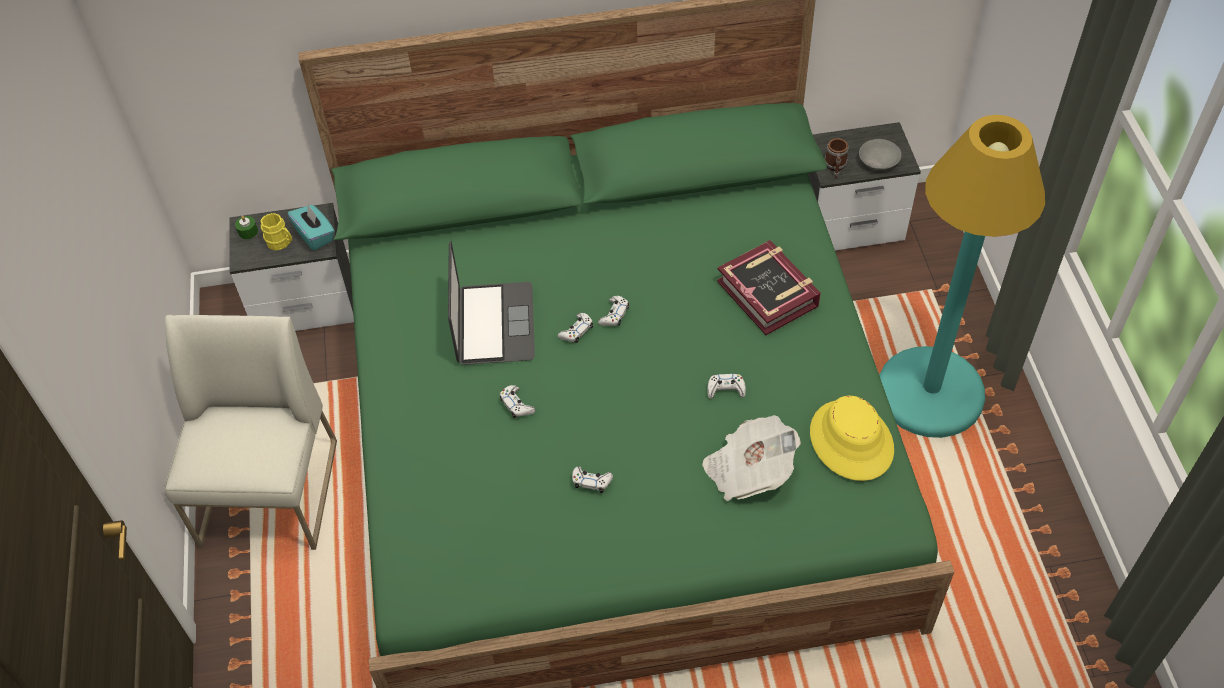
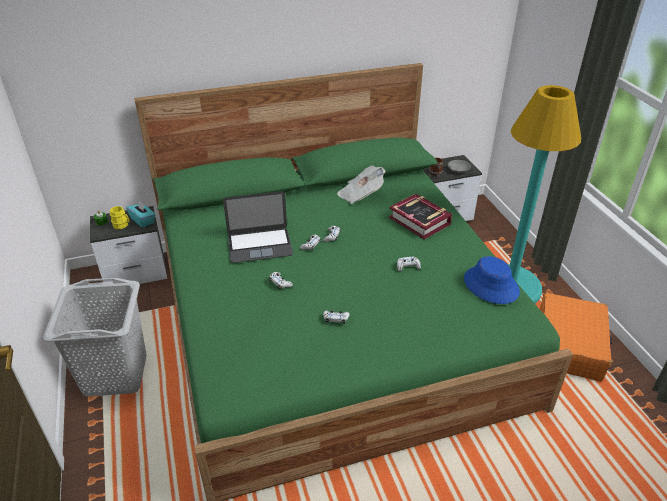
camera: 10 degrees left, 15 degrees down
(270, 494) = (116, 373): white chair -> grey laundry basket
(494, 324) = (259, 245): laptop -> laptop turned 90 degrees clockwise
(748, 470) = (433, 305): newspaper -> newspaper (360, 195)
(850, 441) = (490, 285): yellow hat -> blue hat
(996, 518) = (569, 345): none -> orange suitcase

